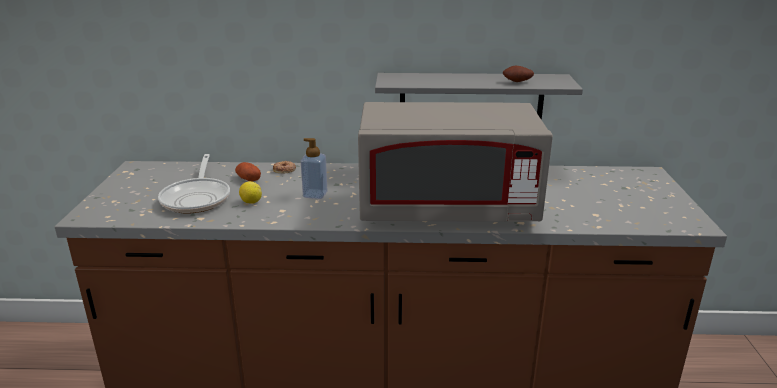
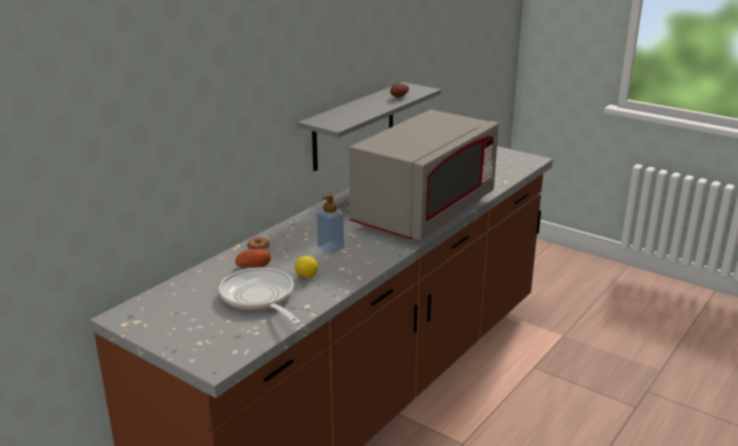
camera: 55 degrees left, 0 degrees up
(197, 198) = (259, 298): frying pan -> frying pan turned 150 degrees counterclockwise

